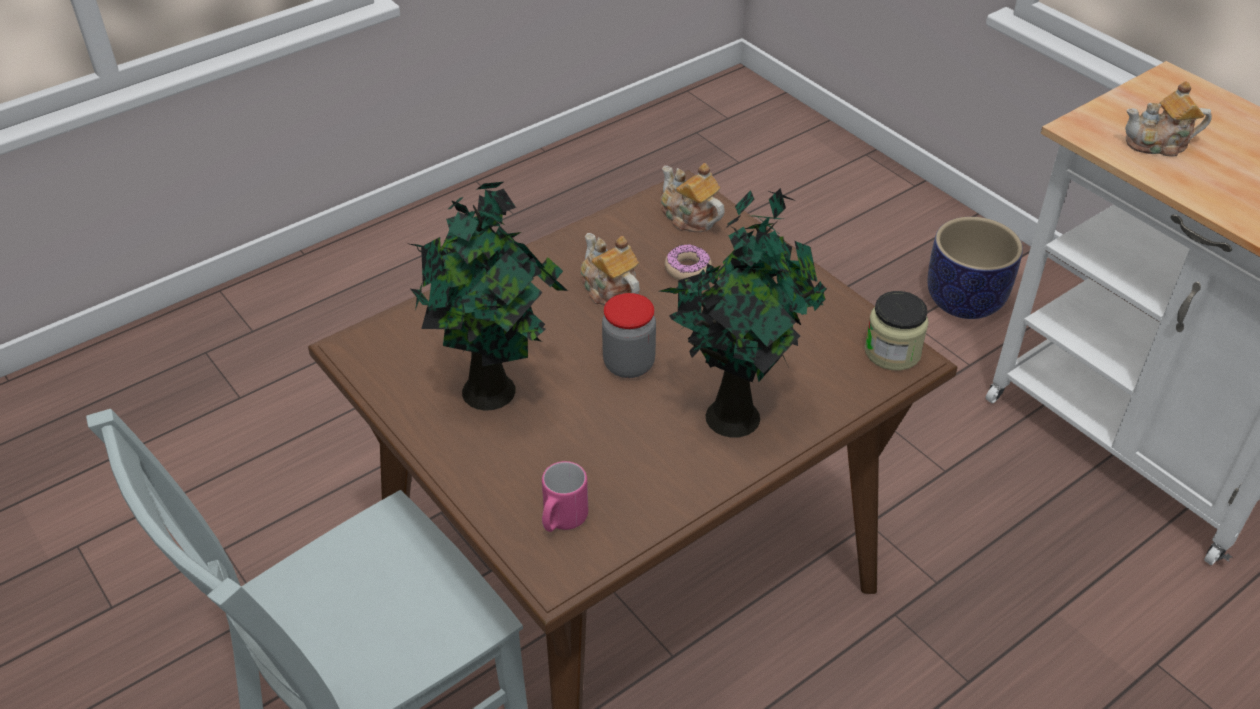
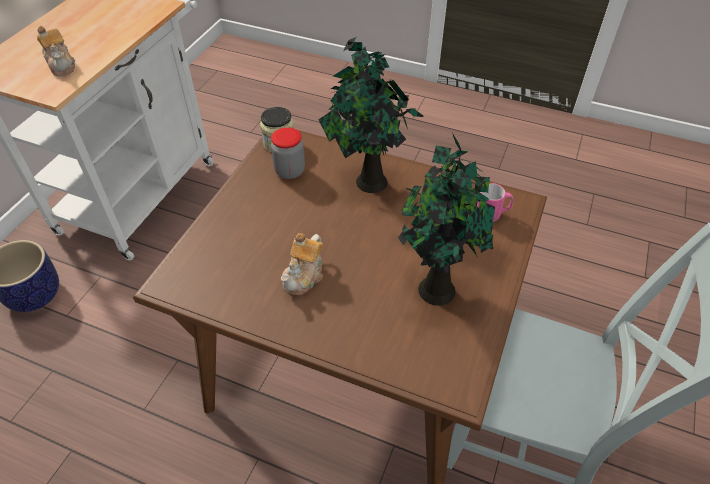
camera: 120 degrees left, 5 degrees up
(629, 364) = (364, 237): jar -> jar (290, 171)
(687, 269) = (258, 246): donut -> none
(689, 217) = (199, 268): teapot -> none

